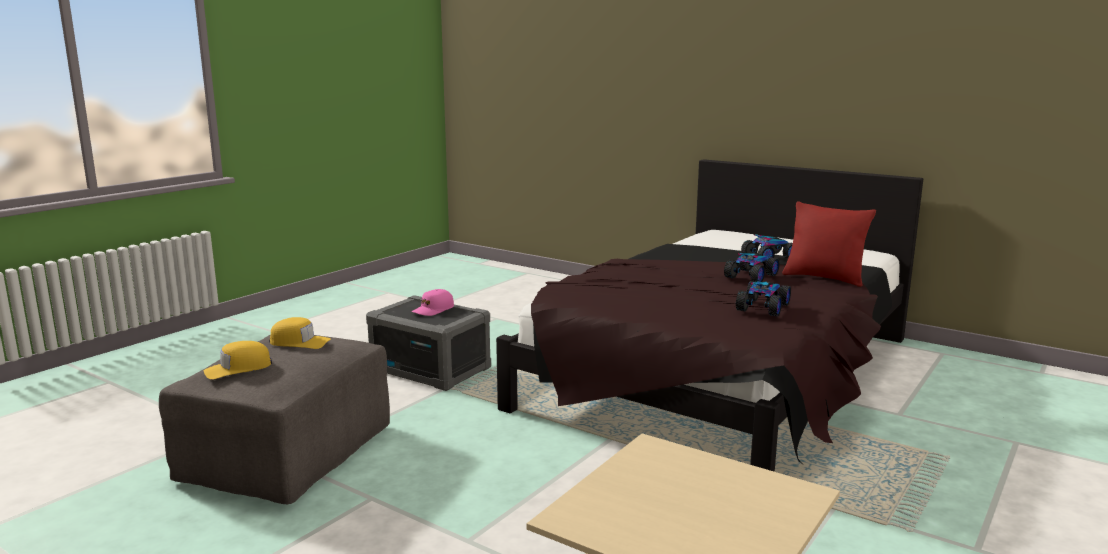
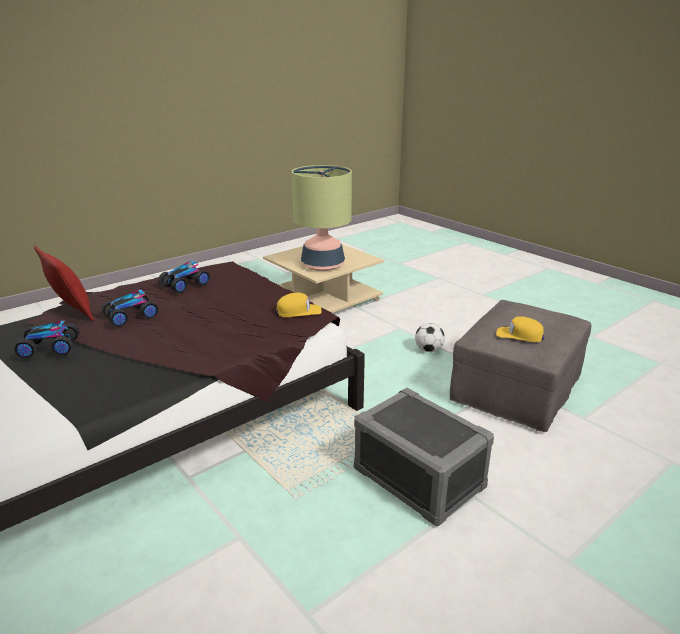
camera: 165 degrees left, 10 degrees up
(238, 368) = (545, 316): yellow cap -> yellow cap (298, 311)
(411, 498) = (428, 350): none -> football
(433, 310) = (416, 426): pink cap -> none
(665, 476) = (322, 265): none -> table lamp

